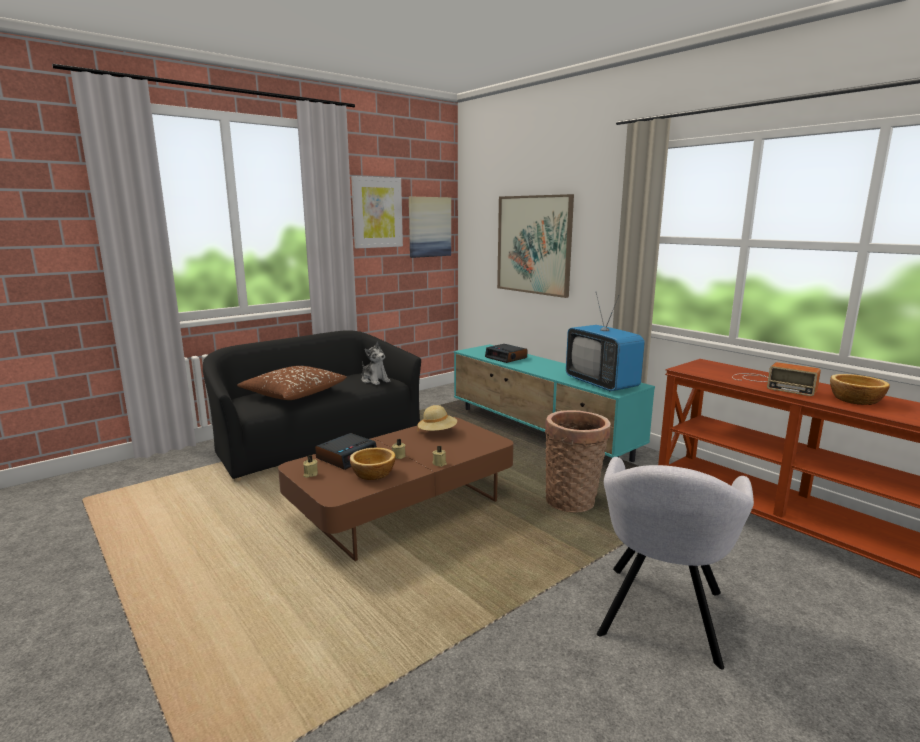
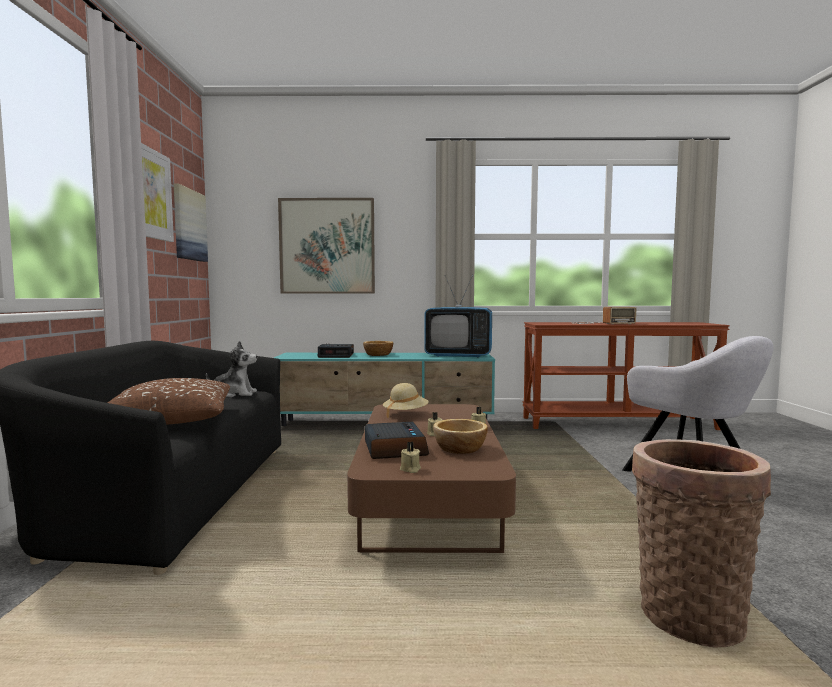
camera: 50 degrees left, 10 degrees down
(573, 500) = (512, 449): basket -> basket (689, 613)
(854, 400) = (648, 323): bowl -> bowl (378, 355)

